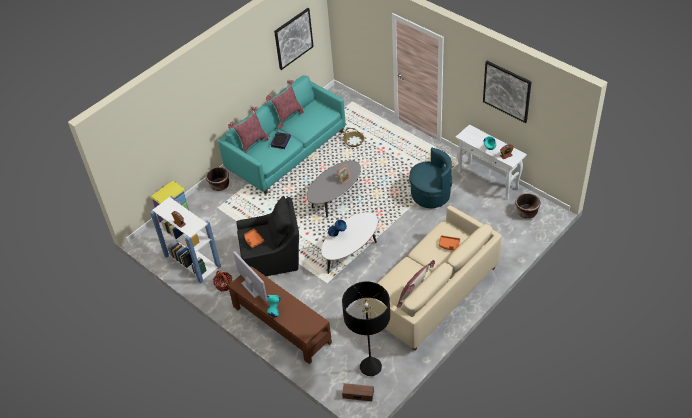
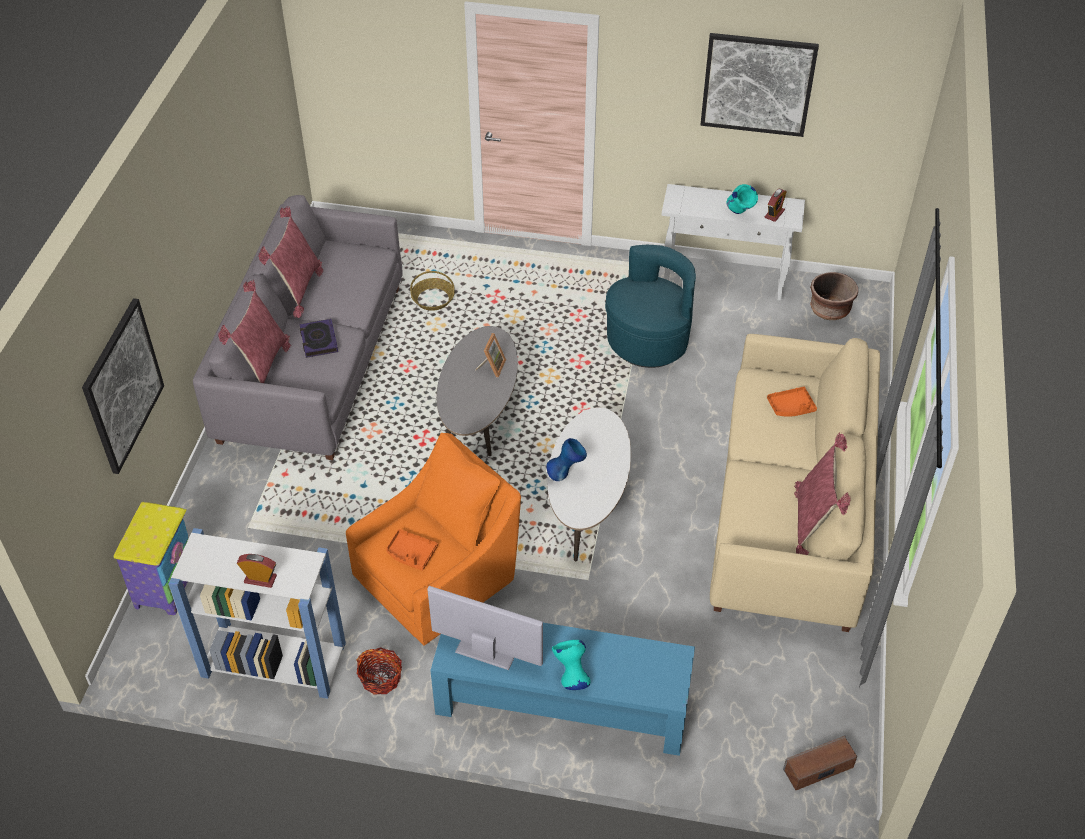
camera: 35 degrees left, 0 degrees up
(219, 185) = (219, 481): brown planter -> none
(272, 256) = (439, 576): black armchair -> orange armchair
(281, 324) = (562, 702): brown tv stand -> blue tv stand
(286, 150) = (312, 362): turquoise sofa -> grey sofa
(293, 38) = (256, 119): picture -> picture (122, 386)
(370, 368) = (799, 704): black floor lamp -> none

